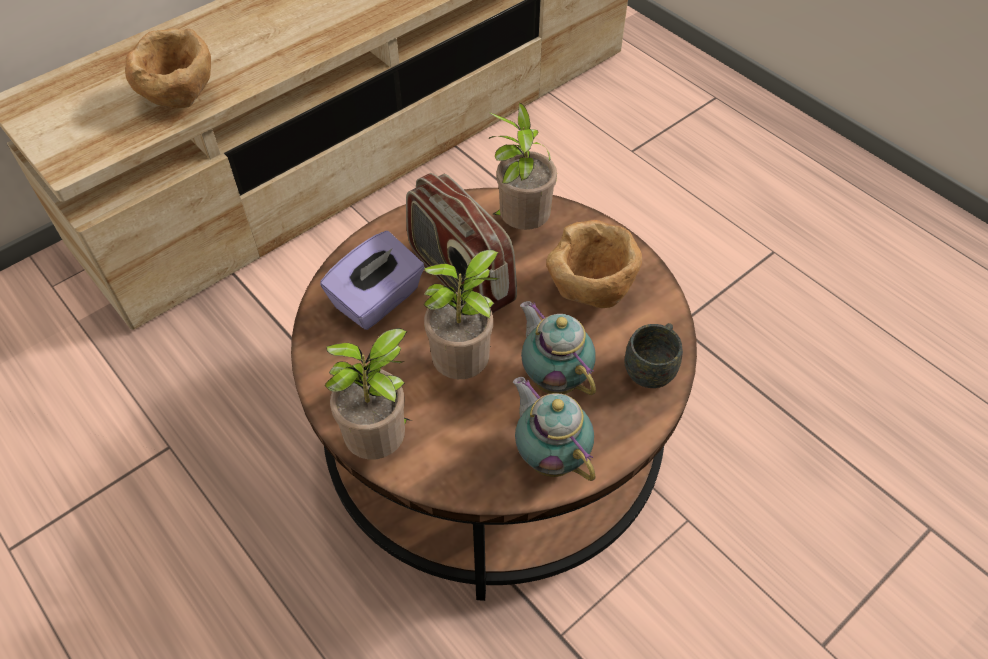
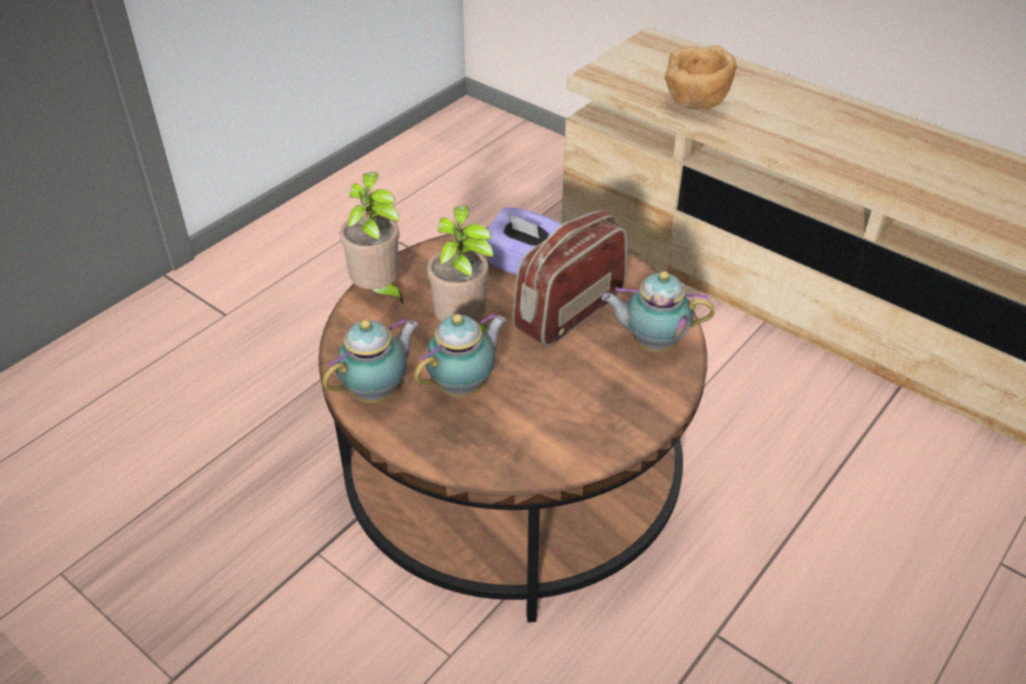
camera: 80 degrees right, 10 degrees down
(521, 225) = (651, 343): potted plant -> teapot
(589, 293) = (575, 403): brown bowl -> none
(652, 367) = (491, 457): grey mug -> none

